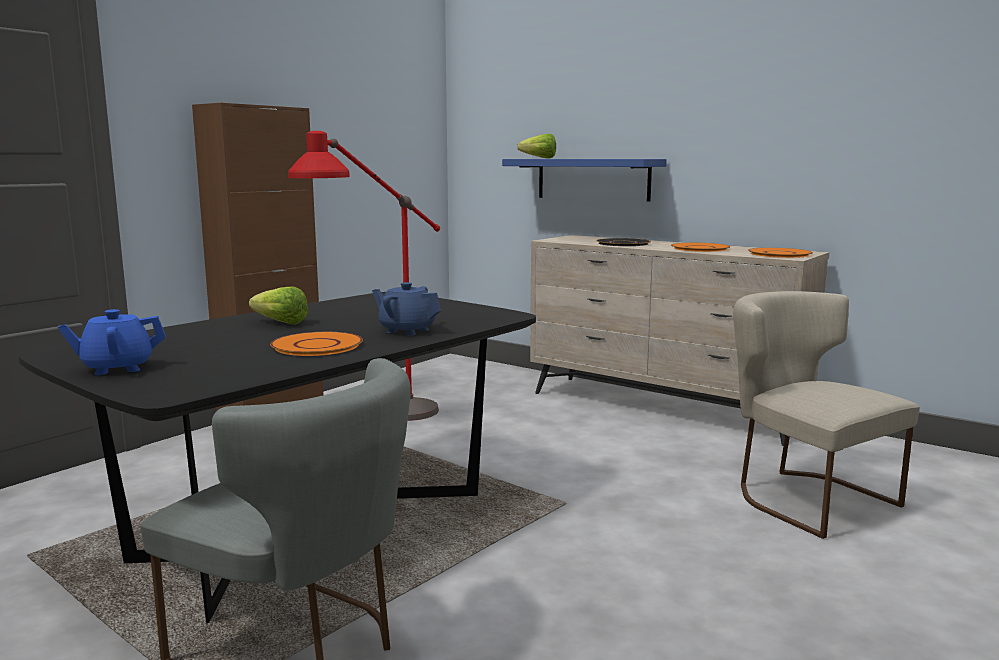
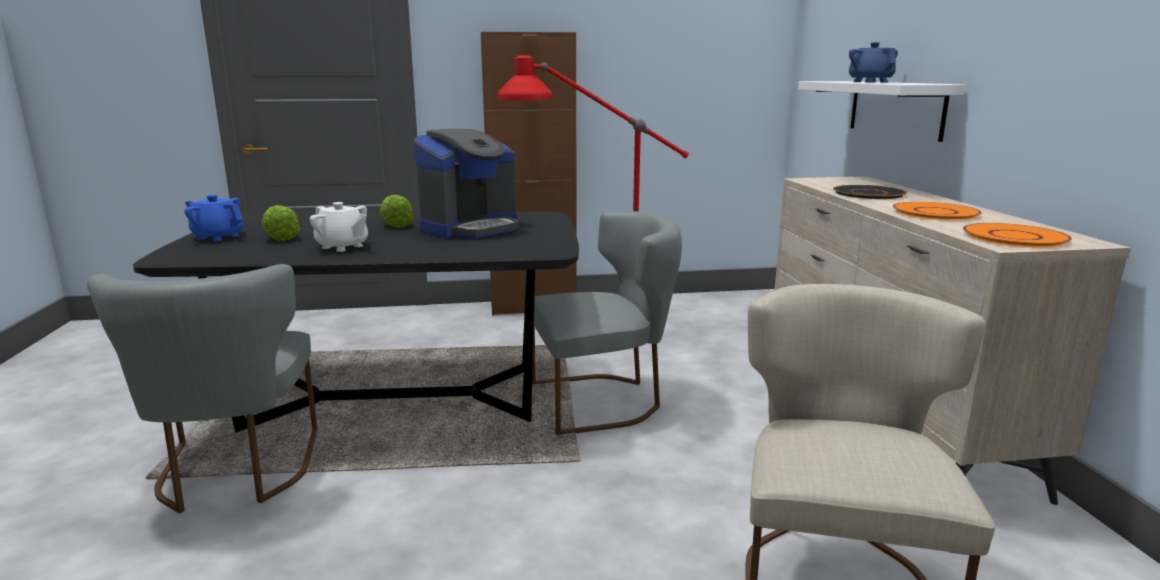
camera: 45 degrees right, 5 degrees up
(316, 346) = (342, 247): orange plate -> white teapot
(368, 313) = (470, 228): none -> coffee machine
(407, 330) = (433, 248): blue teapot -> blue teapot (870, 82)
(495, 463) = (603, 401): none -> grey chair
(536, 158) = (827, 81): lettuce -> lettuce (281, 236)
(593, 179) = (895, 108): blue shelf -> white shelf

